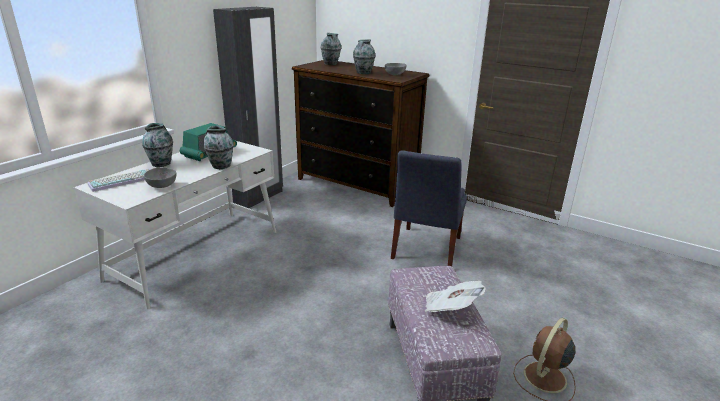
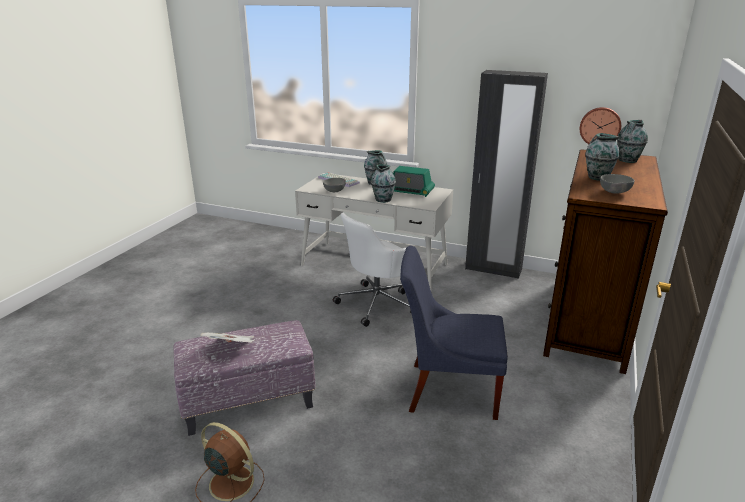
camera: 80 degrees right, 0 degrees up
(282, 263) = (378, 303): none -> white office chair
(289, 46) = (600, 126): none -> wall clock

